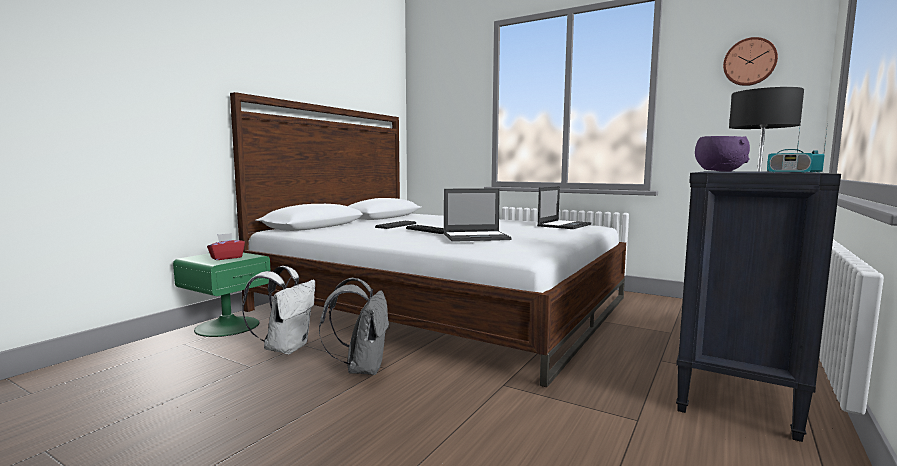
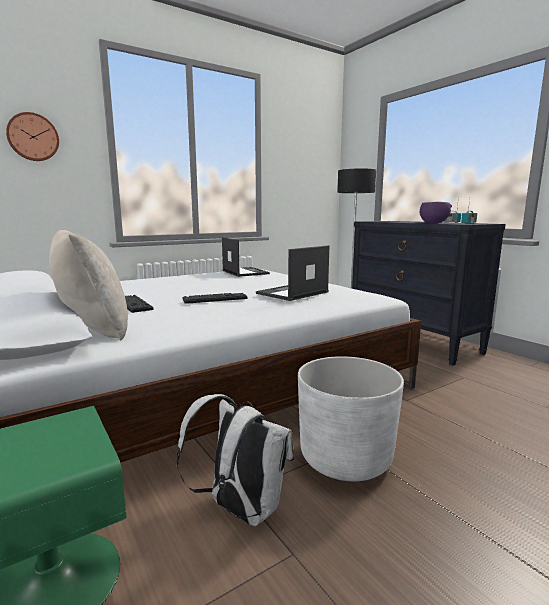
camera: 65 degrees left, 5 degrees up
(226, 258) = (52, 444): red tissue box -> none
(332, 228) = (93, 329): none -> beige pillow
(362, 368) = (345, 457): grey backpack -> white planter
(477, 237) = (292, 293): laptop -> laptop turned 150 degrees counterclockwise
(749, 62) = (309, 145): wall clock -> wall clock (33, 137)

